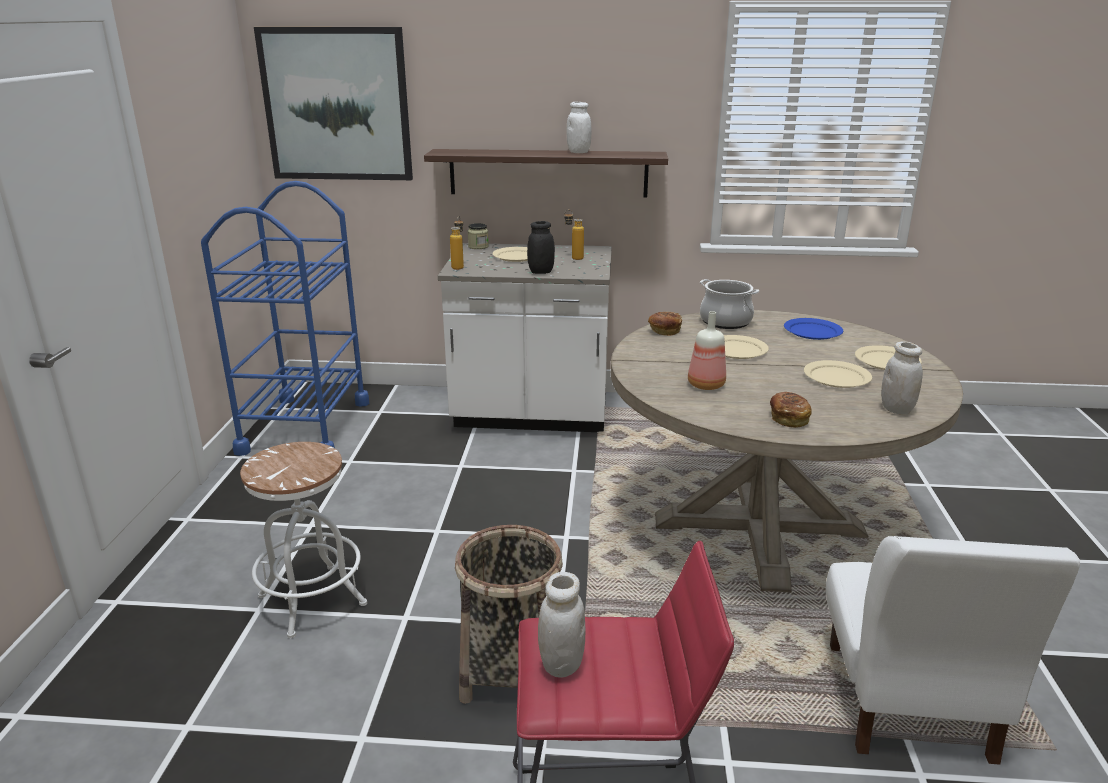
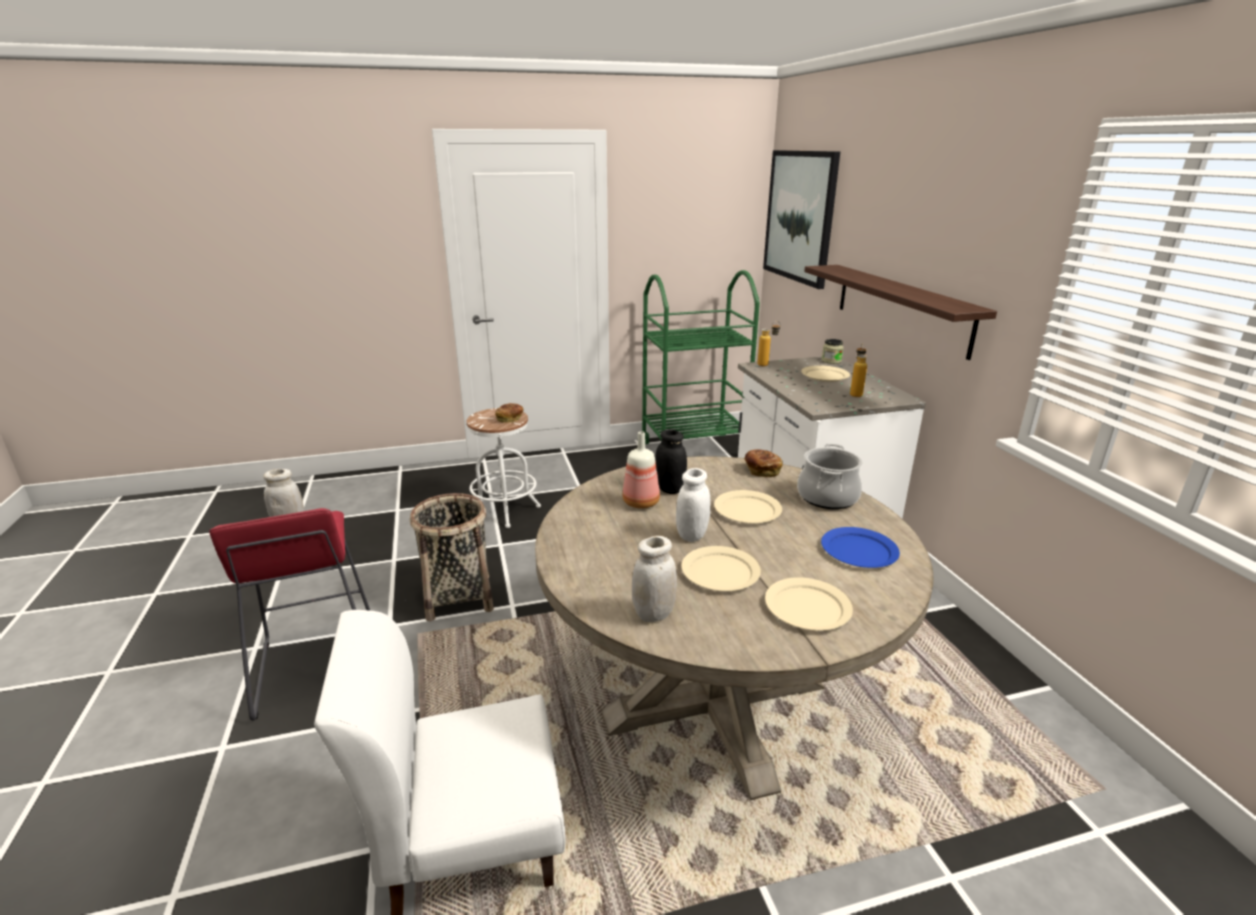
camera: 70 degrees right, 0 degrees up
(305, 426) = (693, 450): blue cart -> green cart
(541, 272) = (793, 389): black jar -> black jar (670, 489)
(578, 152) = (913, 290): white jar -> white jar (692, 535)
(788, 419) = (589, 548): bread -> bread (510, 419)

